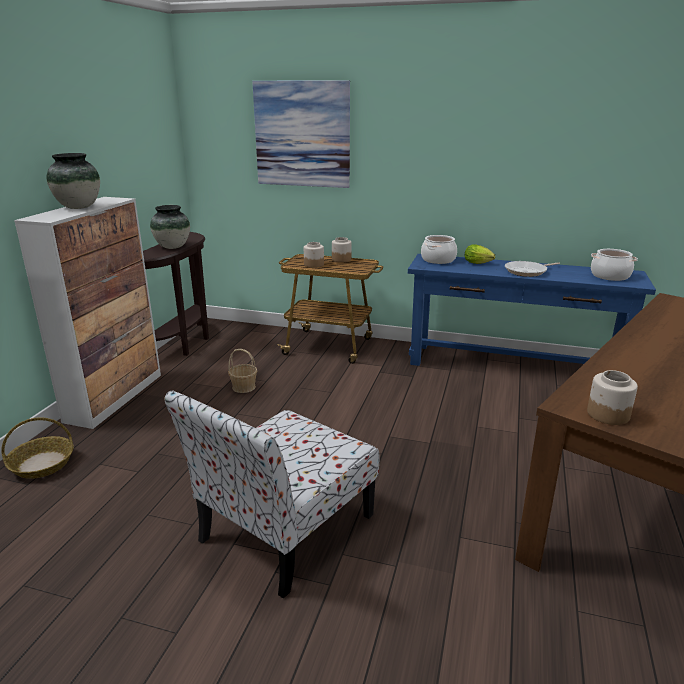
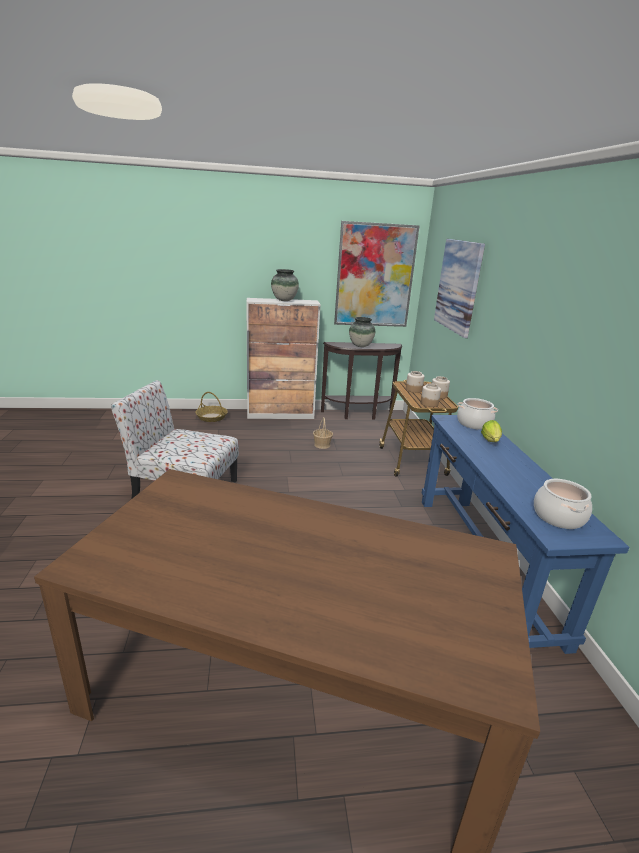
camera: 65 degrees right, 0 degrees up
(146, 144) = (375, 276): none -> picture
(527, 271) = (500, 466): frying pan -> none
(607, 414) = (165, 493): jar -> jar (429, 403)

